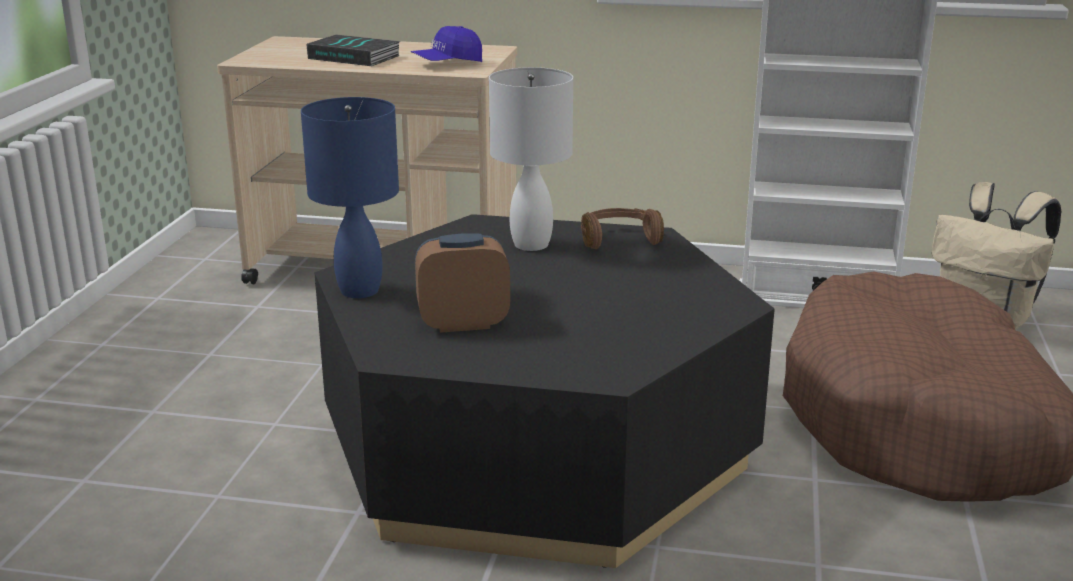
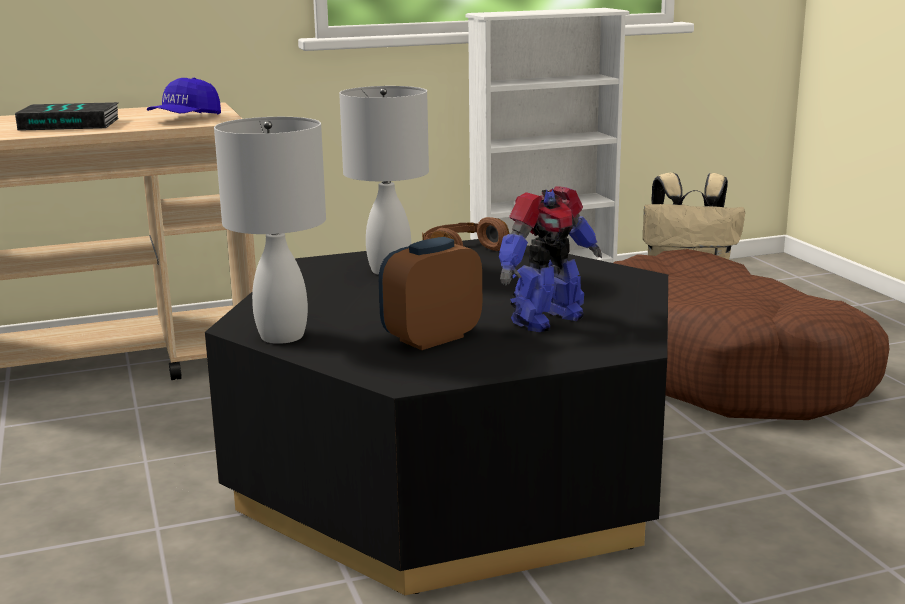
camera: 30 degrees left, 5 degrees down
(358, 290) = (280, 336): blue table lamp -> white table lamp
(582, 329) = (545, 320): none -> toy robot

